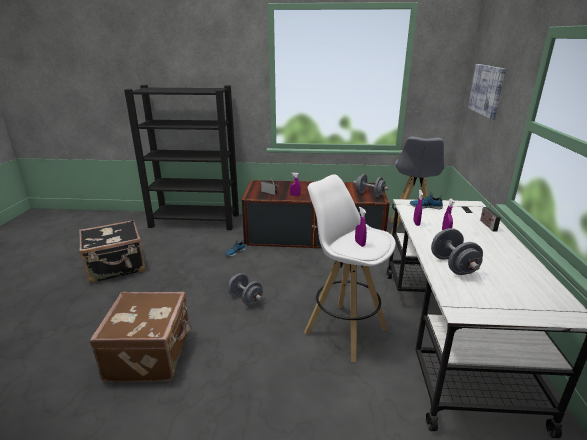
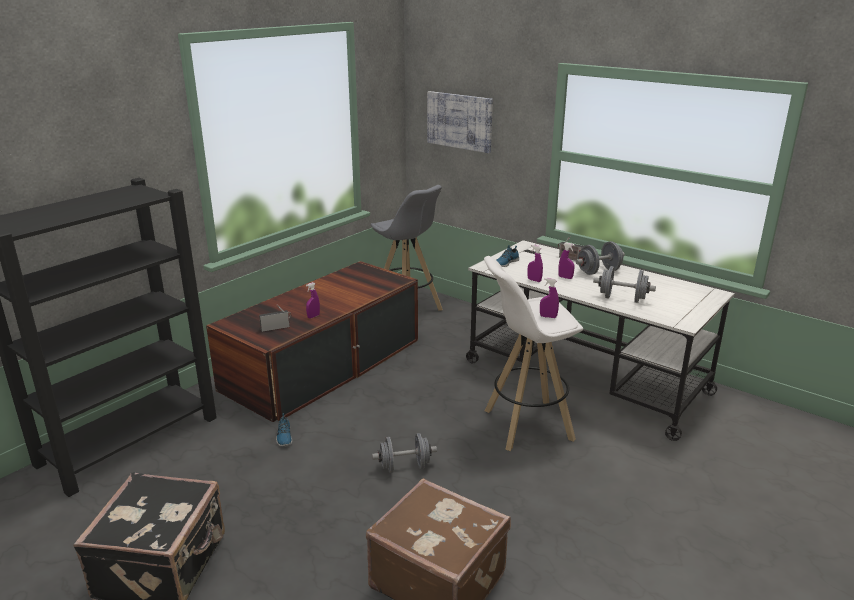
camera: 55 degrees left, 0 degrees up
(369, 194) = (380, 278): grey dumbbell -> grey dumbbell (598, 271)

